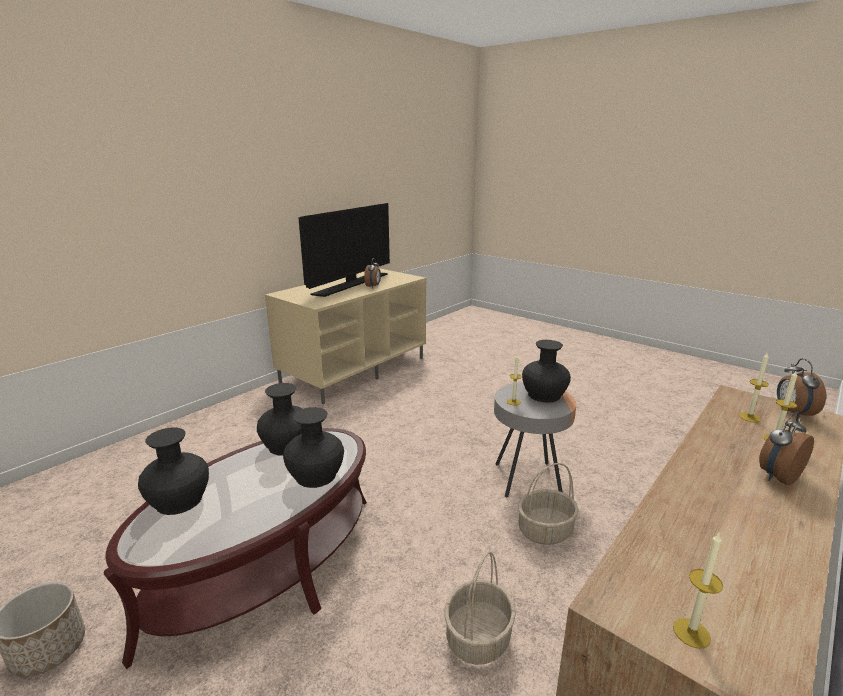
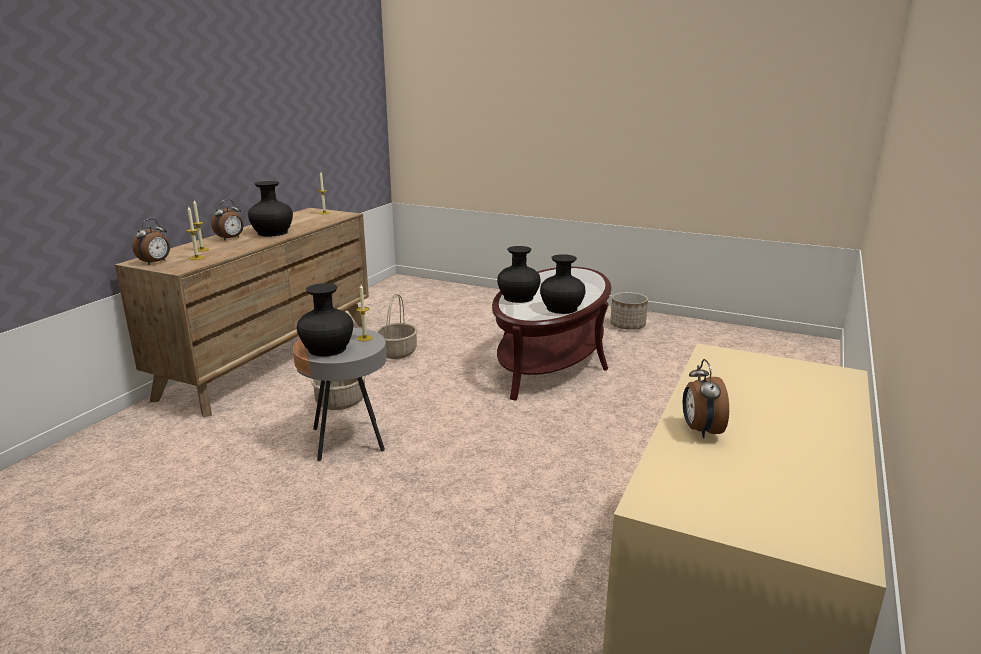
camera: 165 degrees right, 0 degrees up
(179, 500) = (589, 282): black vase -> black vase (272, 232)
(351, 284) = (769, 434): television -> none
(792, 412) = (156, 262): alarm clock -> alarm clock turned 45 degrees clockwise

